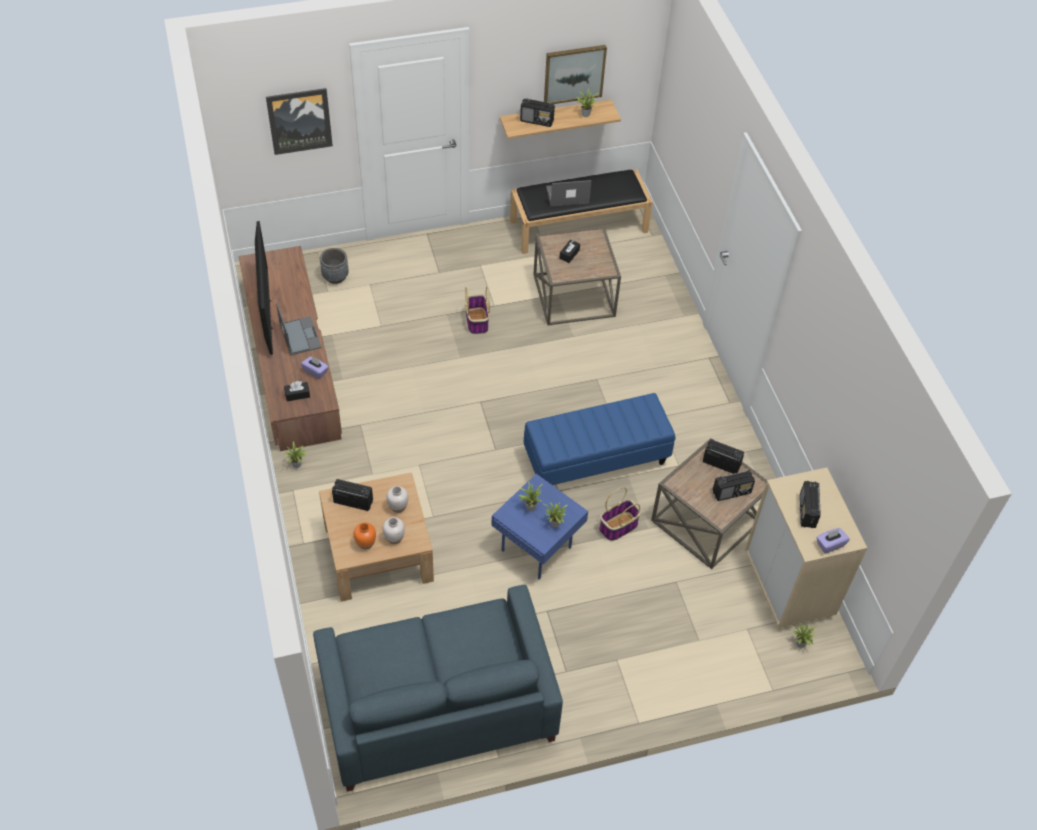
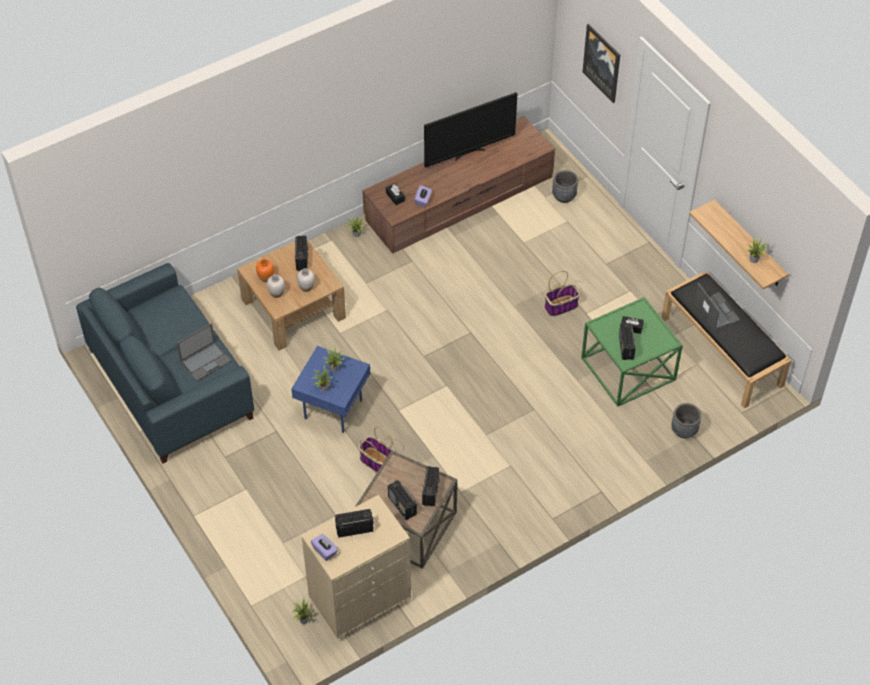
camera: 75 degrees right, 0 degrees up
(300, 335) = (456, 179): laptop -> laptop (206, 361)
(537, 121) = (723, 227): radio -> radio (626, 348)
(574, 74) = (767, 220): picture -> none
(574, 295) = (629, 369): brown side table -> green side table
(595, 460) = (442, 429): blue ottoman -> none
(659, 279) = (684, 431): none -> grey planter

